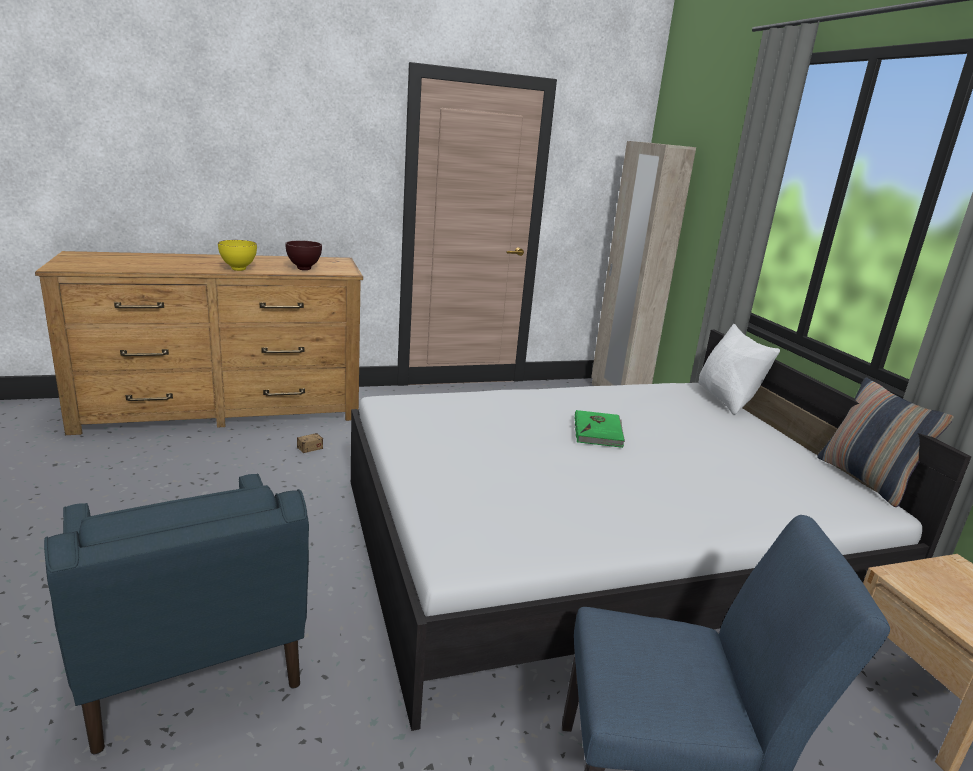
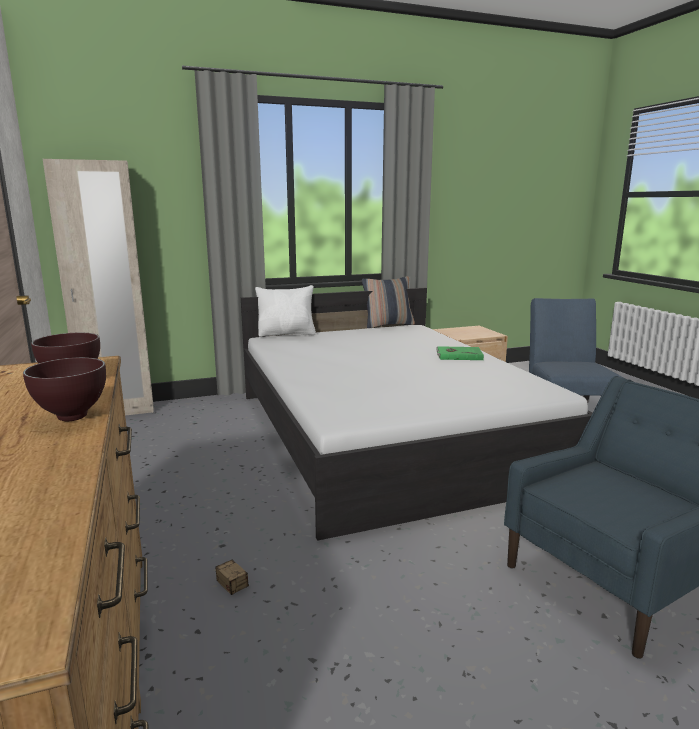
camera: 90 degrees left, 5 degrees down
(239, 269) = (74, 416): yellow bowl -> brown bowl
(599, 431) = (364, 360): green book -> green book (459, 355)

